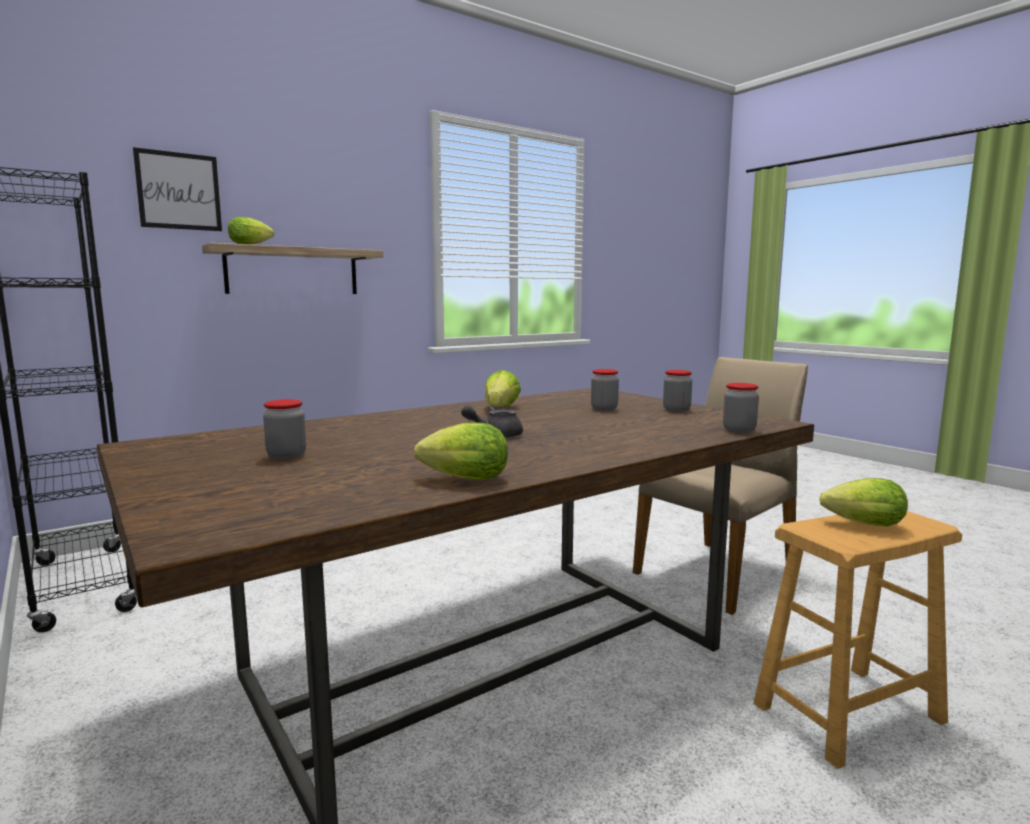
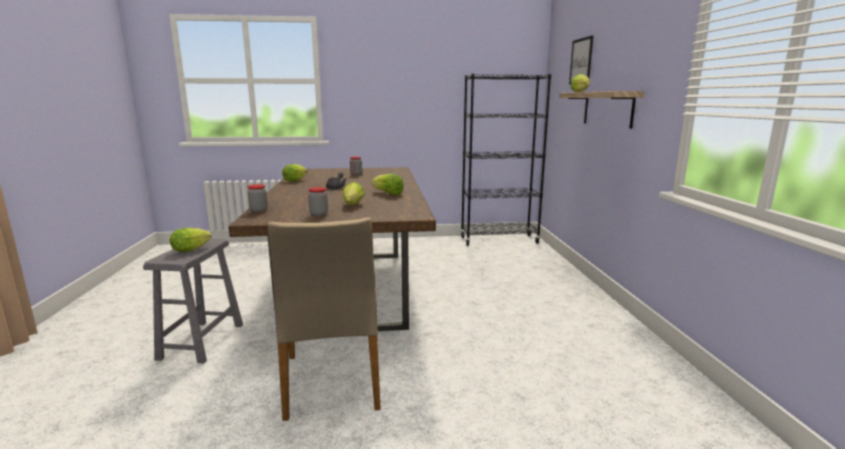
camera: 120 degrees right, 5 degrees up
(604, 409) = (352, 205): jar -> lettuce
(847, 713) = (202, 341): brown stool -> grey stool

